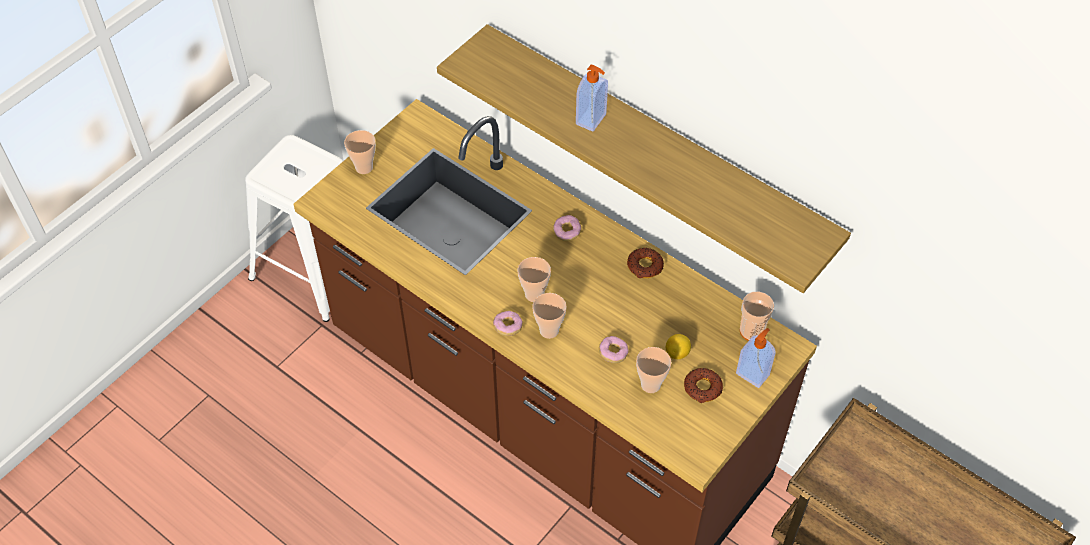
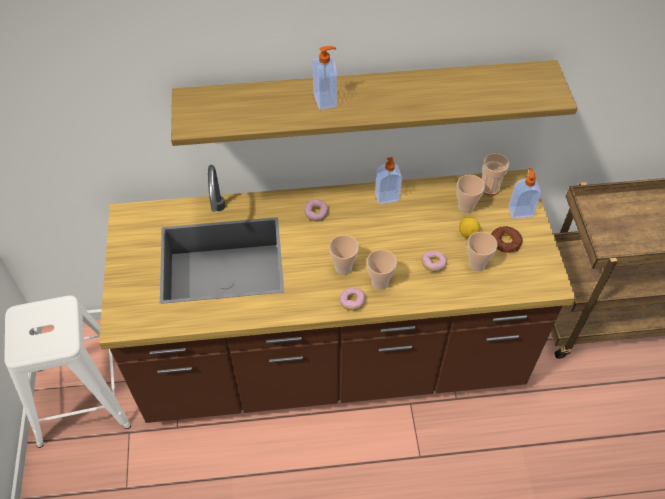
camera: 45 degrees left, 0 degrees up
(364, 167) = (125, 277): cup -> cup (465, 207)
(645, 266) = (387, 198): donut -> soap dispenser

